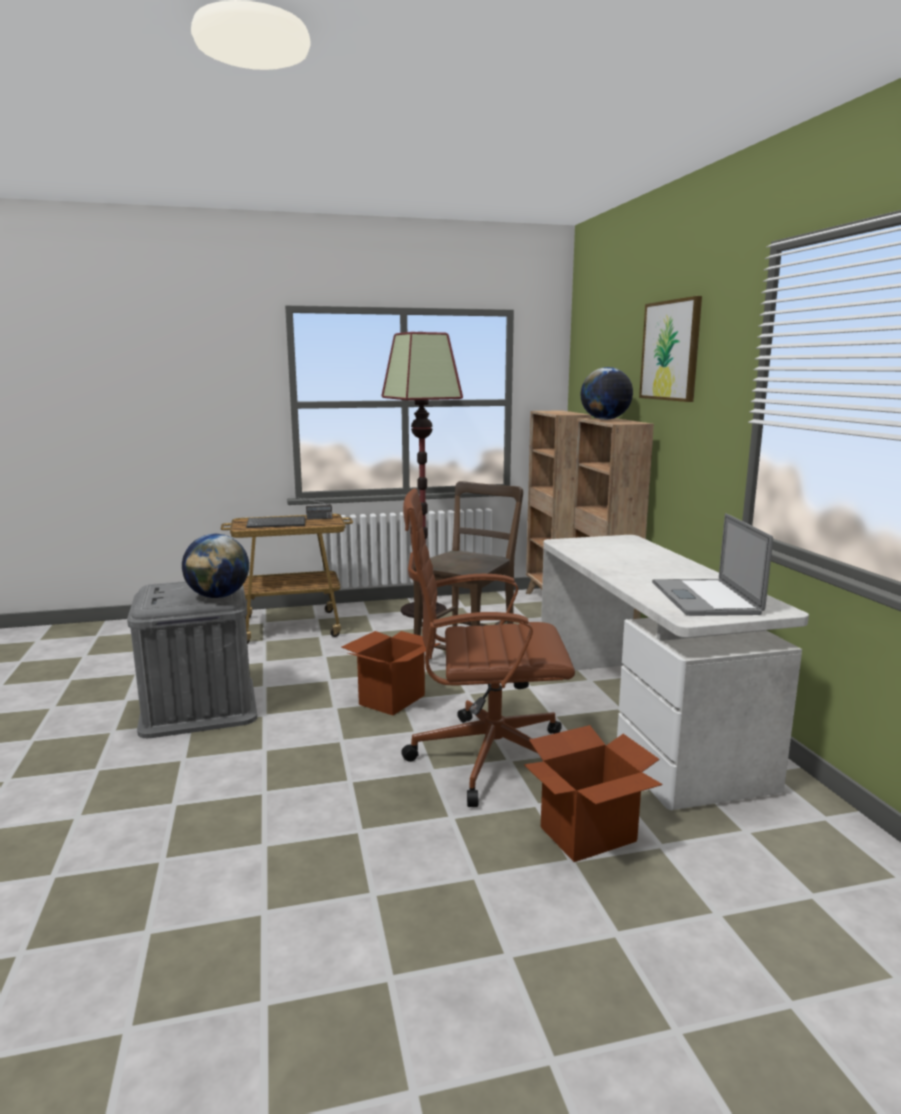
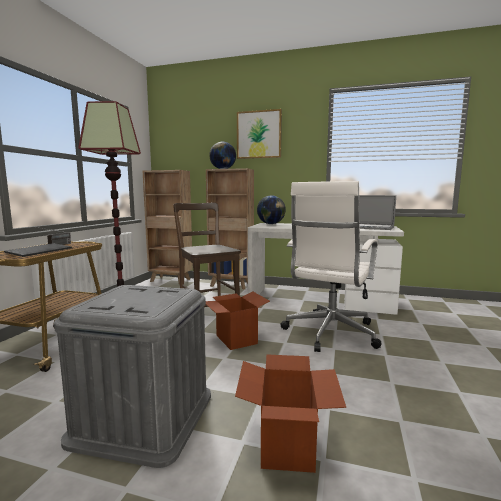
camera: 60 degrees left, 5 degrees down
(218, 596) = (174, 291): globe -> globe (271, 224)
(486, 758) = (329, 333): brown office chair -> white office chair
(587, 834) = (410, 332): cardboard box -> cardboard box (287, 445)

